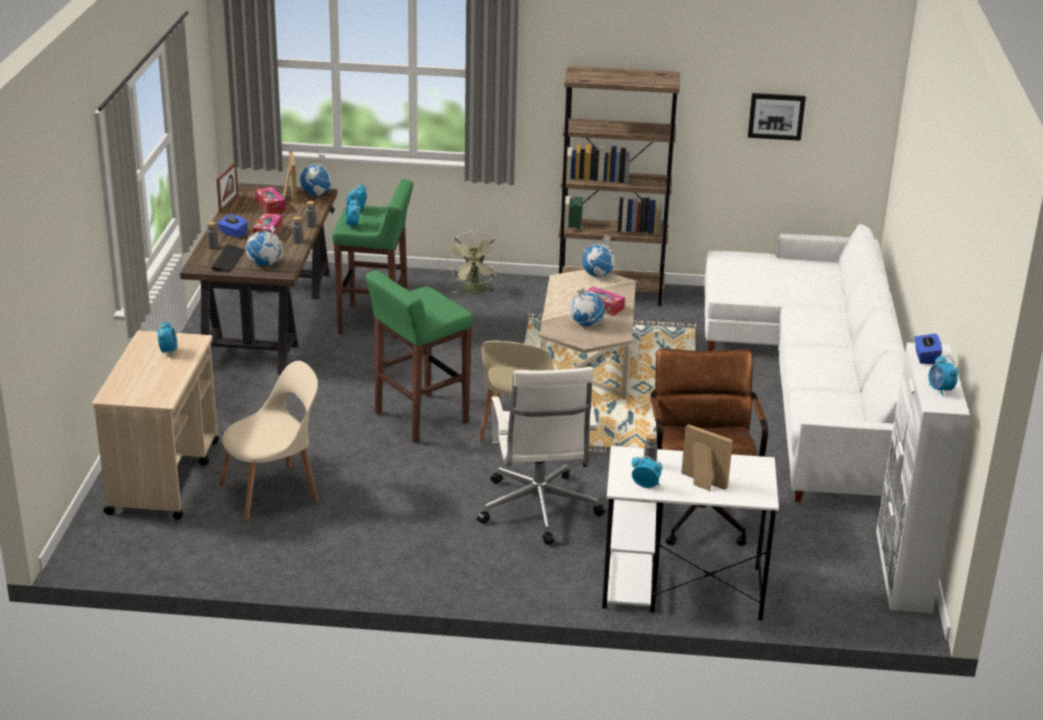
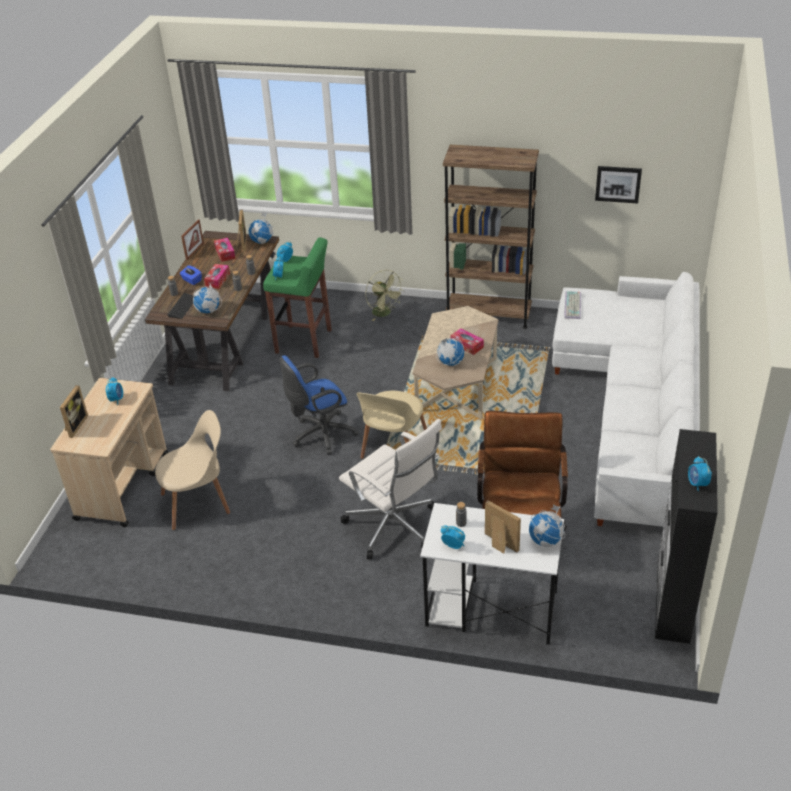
camera: 10 degrees right, 10 degrees up
(119, 378) = (75, 425): none -> picture frame
(420, 418) = (320, 435): green stool -> blue office chair
(474, 292) = (384, 313): green fan -> green fan turned 45 degrees counterclockwise
(538, 510) = (393, 527): white office chair -> white office chair turned 45 degrees counterclockwise
(598, 275) = (470, 313): globe -> globe (546, 541)
(727, 267) = (573, 306): none -> keyboard
(903, 571) = (673, 599): white cabinet -> black cabinet
(925, 357) = (692, 446): blue tissue box -> none

